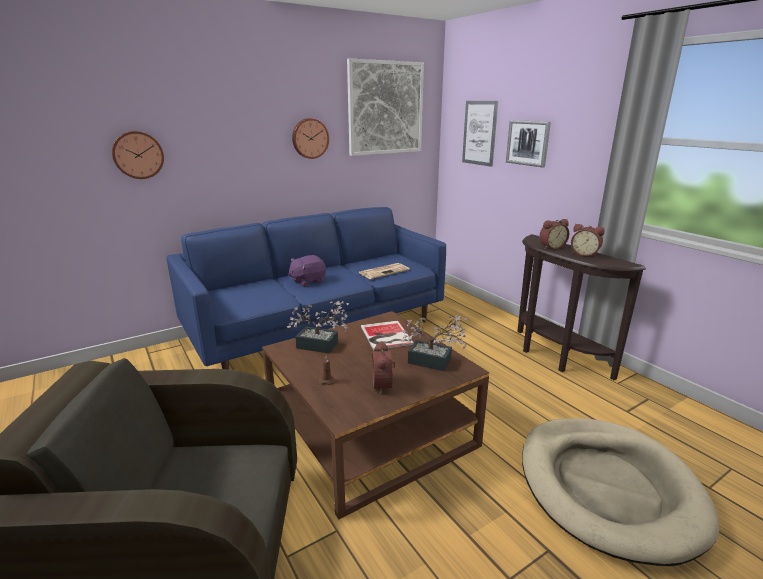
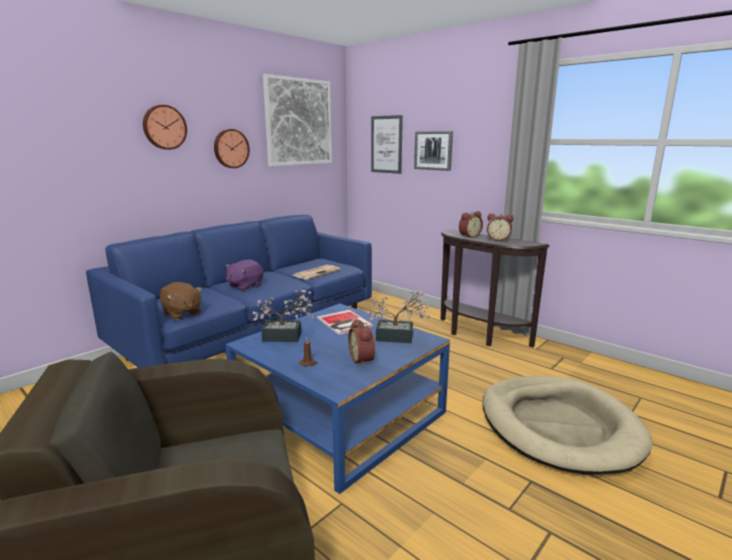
camera: 15 degrees left, 5 degrees down
(138, 155) = (54, 161): wall clock -> wall clock (164, 127)
(237, 307) = (182, 313): none -> brown plush toy
(370, 430) = (340, 415): brown coffee table -> blue coffee table

